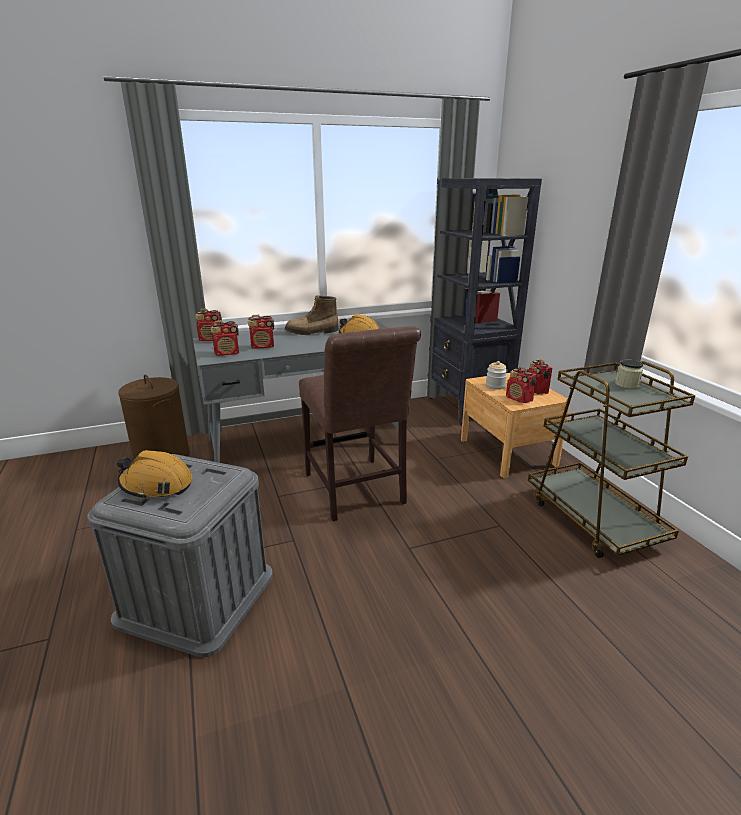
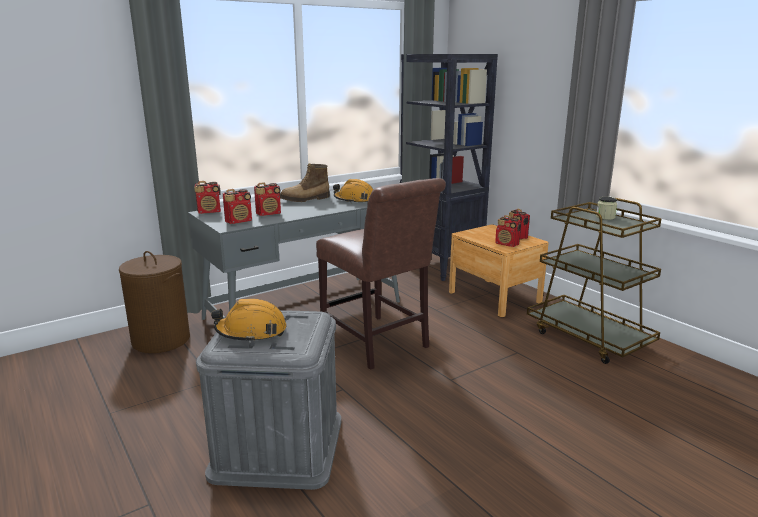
camera: 15 degrees left, 5 degrees down
(495, 386) = (480, 236): jar -> none

